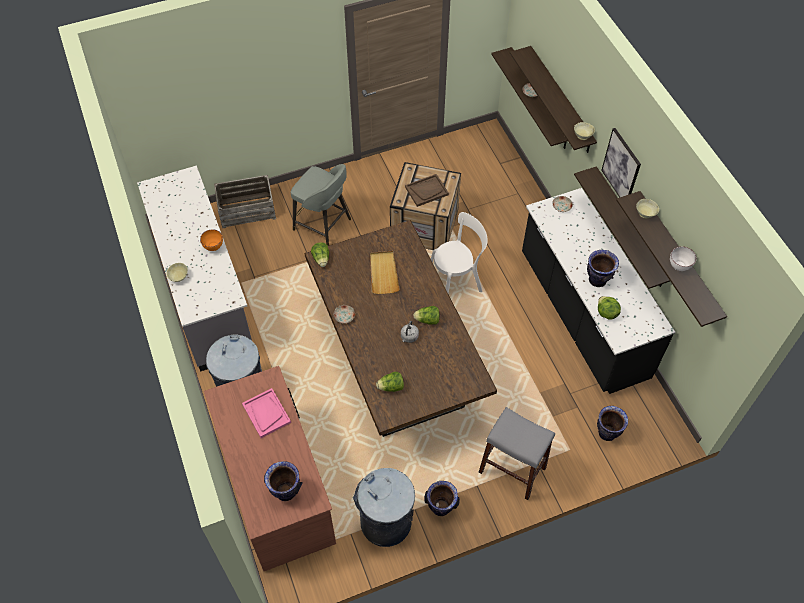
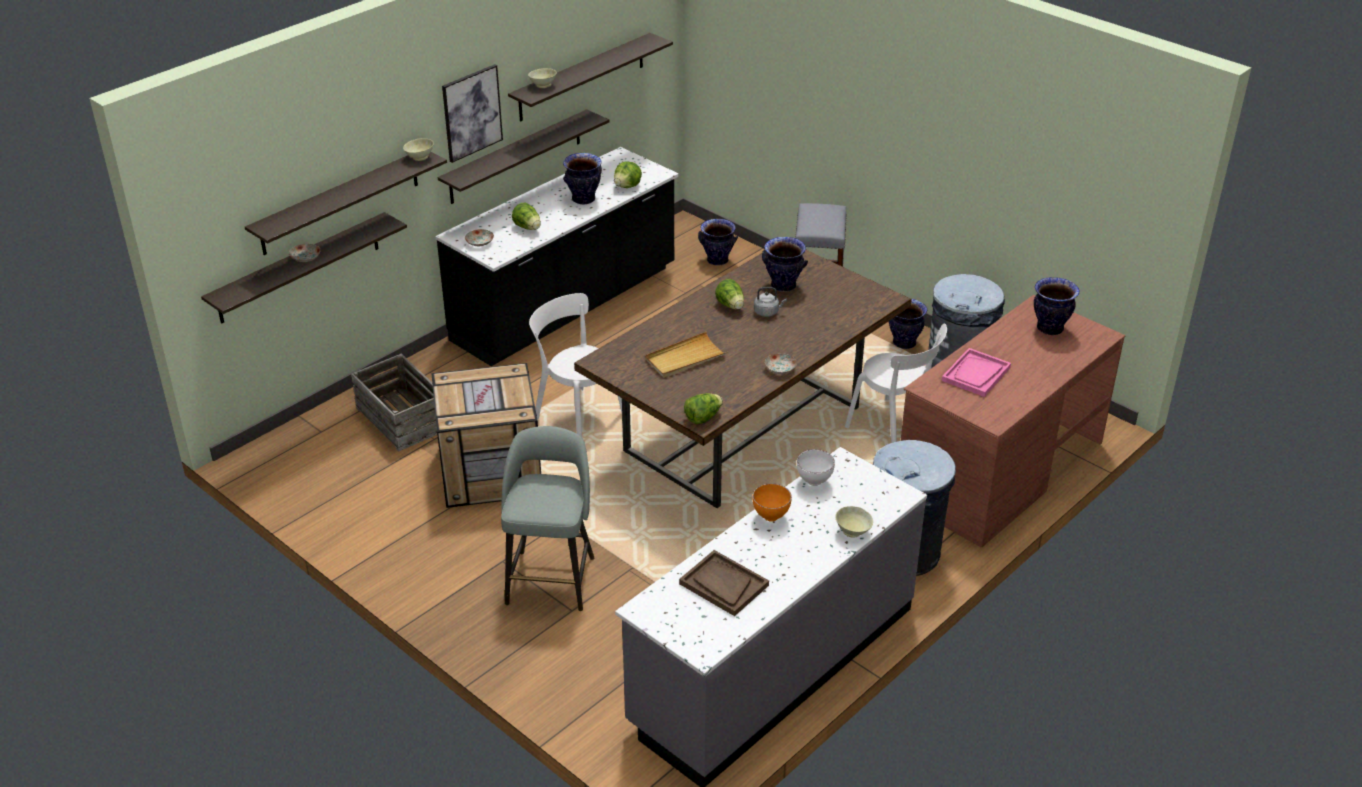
camera: 115 degrees left, 20 degrees down
(247, 209) = (570, 688): crate -> crate (401, 419)
(350, 447) = (894, 429): none -> white chair
(391, 387) = (847, 306): lettuce -> lettuce (528, 227)
(426, 191) = (486, 394): brown tray -> brown tray (723, 584)
(435, 361) = (783, 286): none -> vase
(679, 266) = (605, 60): white bowl -> white bowl (813, 482)

